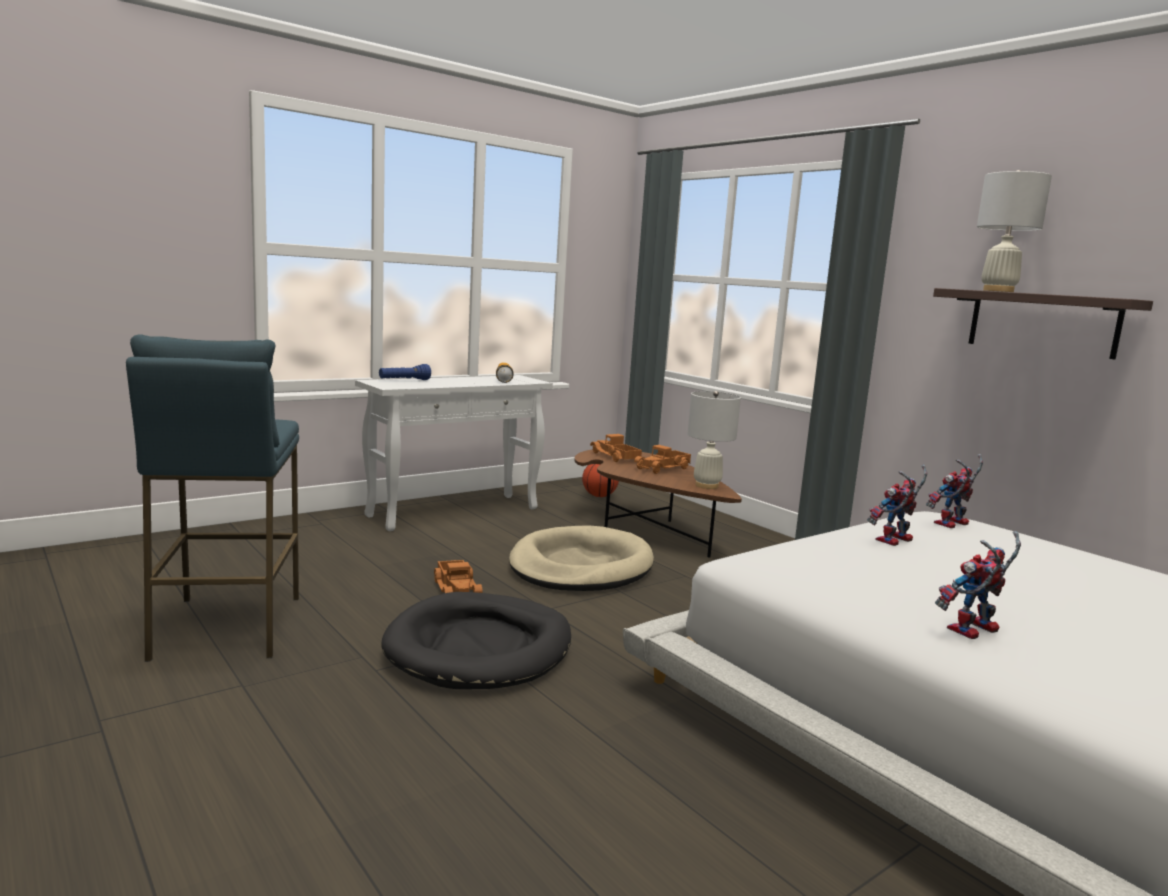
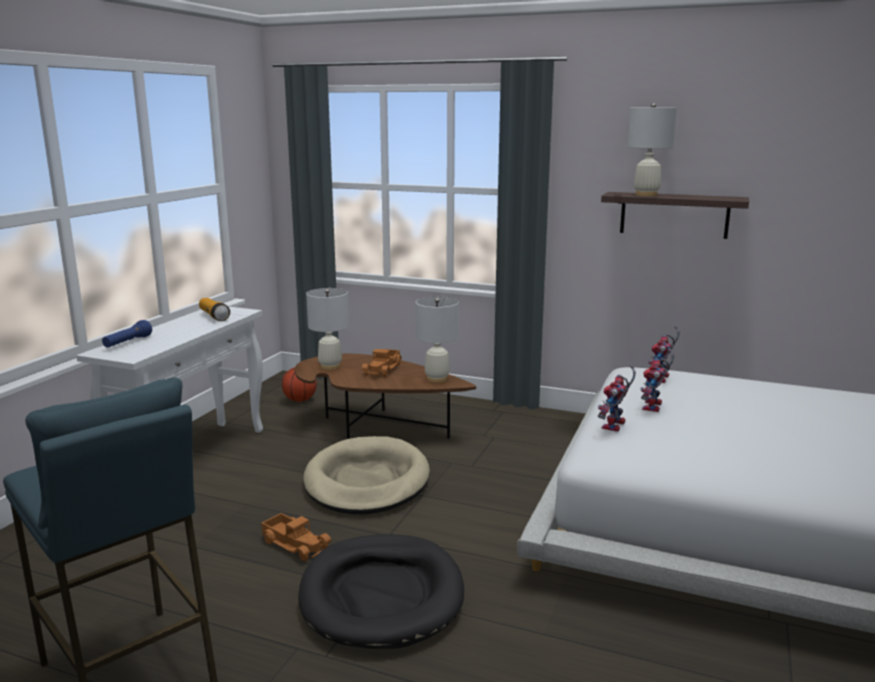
camera: 30 degrees left, 5 degrees up
(615, 457) = (330, 366): toy truck -> white table lamp
(973, 632) = (784, 474): toy robot -> toy robot (615, 427)

